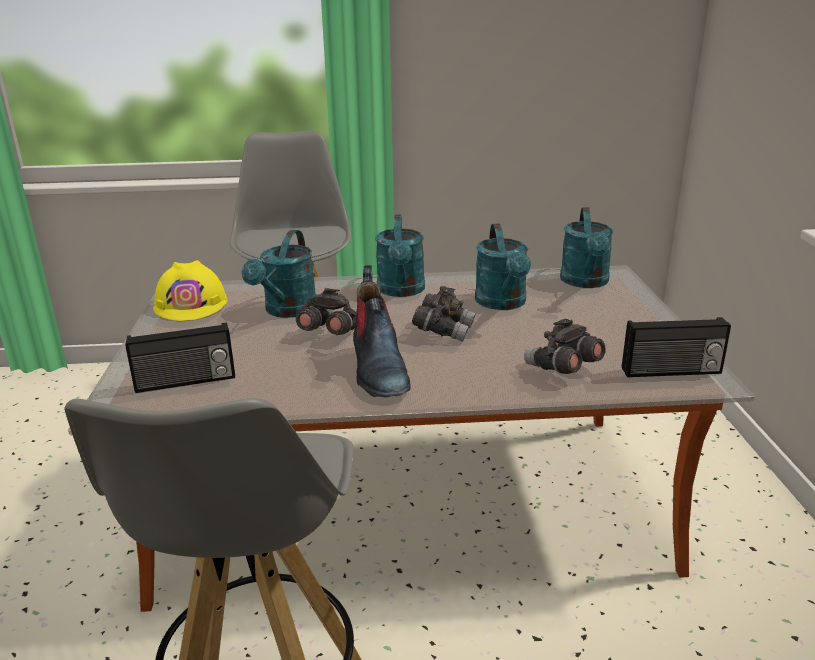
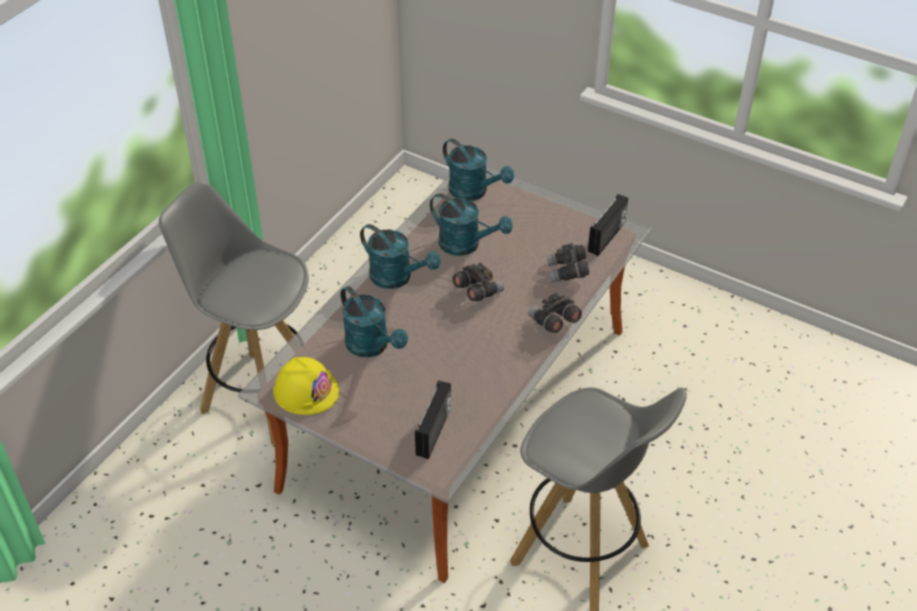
camera: 55 degrees left, 20 degrees up
(330, 332) = (428, 340): grey binoculars -> grey binoculars (553, 322)
(378, 370) = (500, 343): boot -> none

